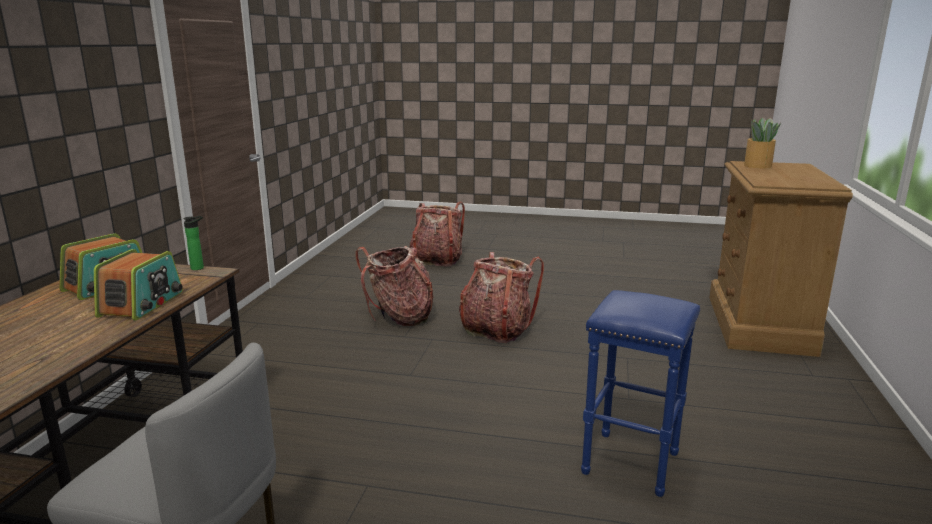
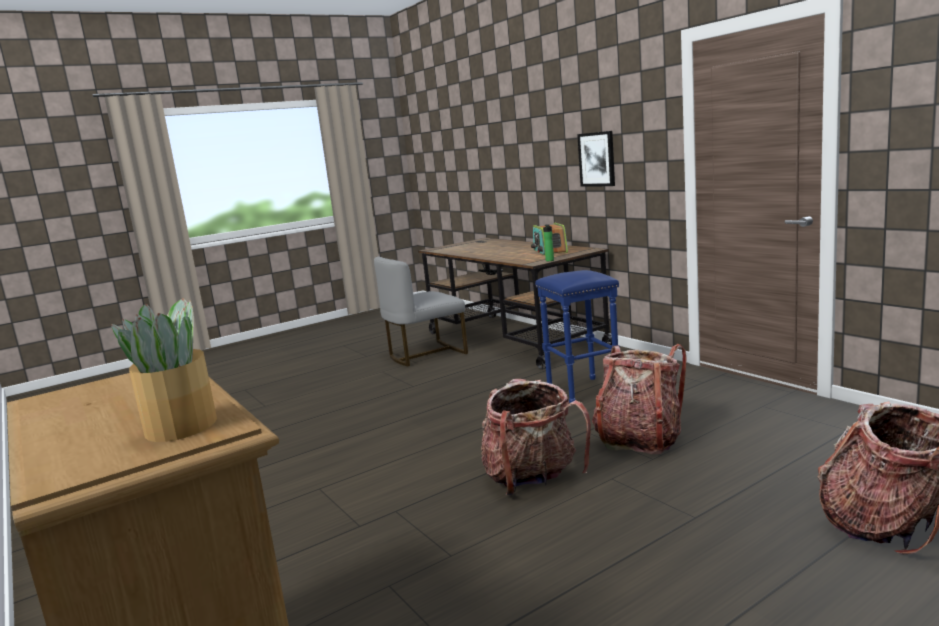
camera: 135 degrees right, 5 degrees down
(59, 129) = (597, 159): none -> picture
(142, 304) = (506, 256): radio -> none
(629, 461) = (284, 454): blue stool -> blue stool (584, 391)

